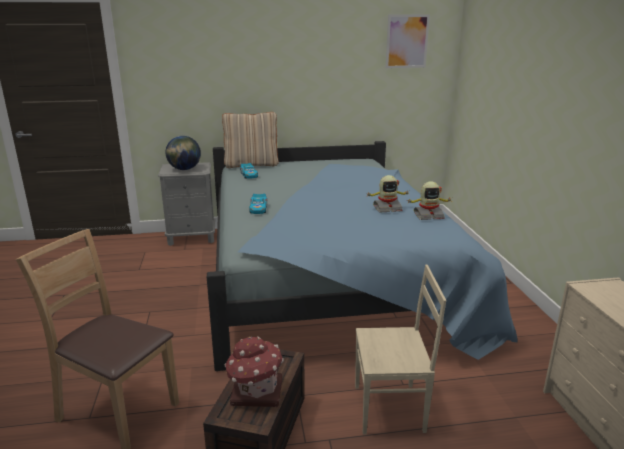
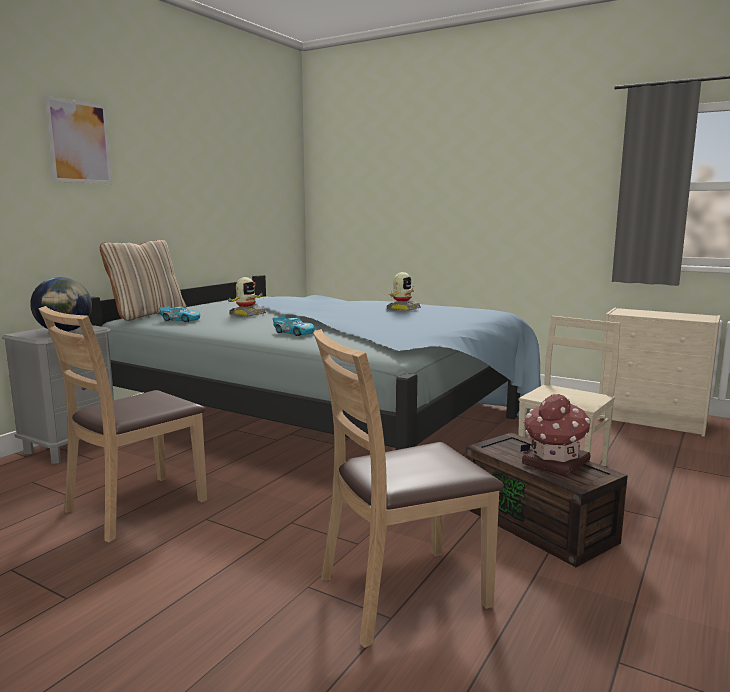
camera: 50 degrees left, 10 degrees down
(144, 288) = (135, 507): none -> brown chair
(407, 41) = (267, 161): picture -> picture (79, 142)
(428, 215) = (442, 307): toy robot -> toy robot (246, 314)

